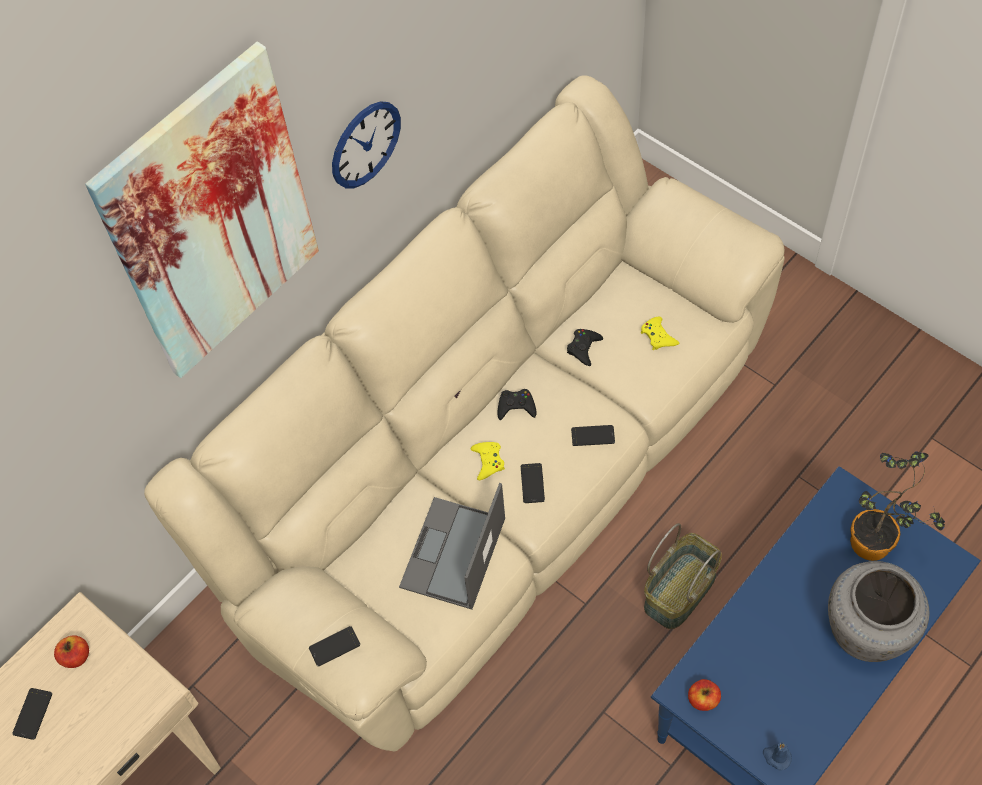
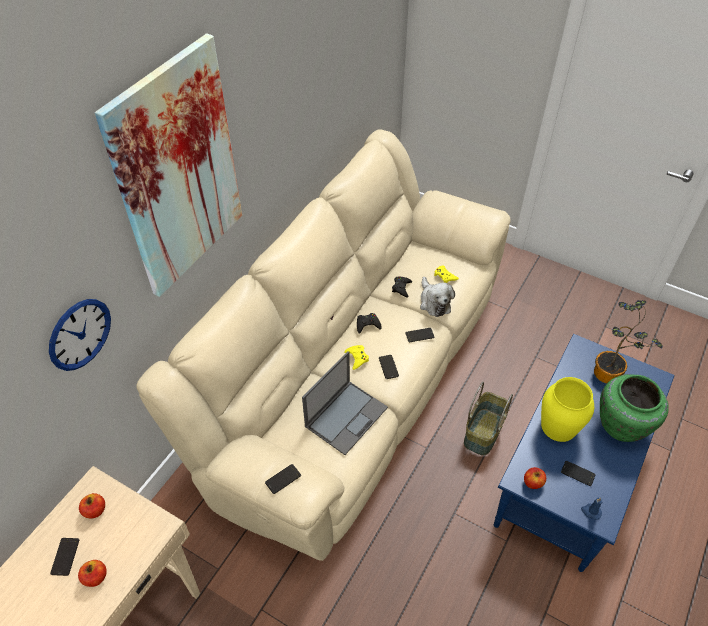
camera: 15 degrees left, 10 degrees down
(68, 748) = (95, 577): none -> apple
(365, 144) = (267, 143): wall clock -> wall clock (80, 334)
(453, 554) = (346, 416): laptop -> laptop turned 150 degrees counterclockwise
(630, 380) = (434, 302): none -> plush toy
(769, 618) = (559, 426): none -> yellow vase
(774, 696) = (578, 473): none -> phone
(868, 632) = (622, 425): grey vase -> green vase

